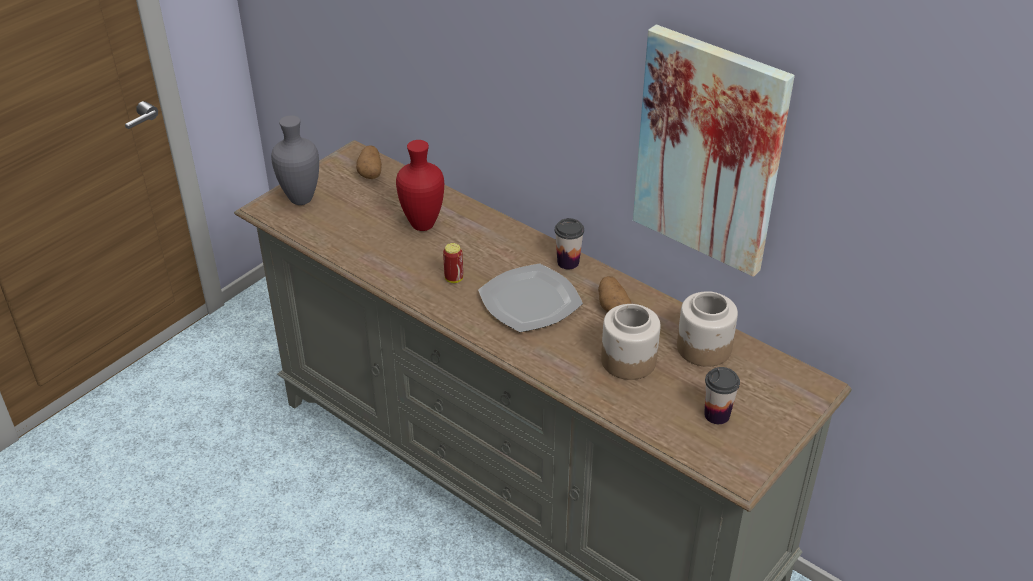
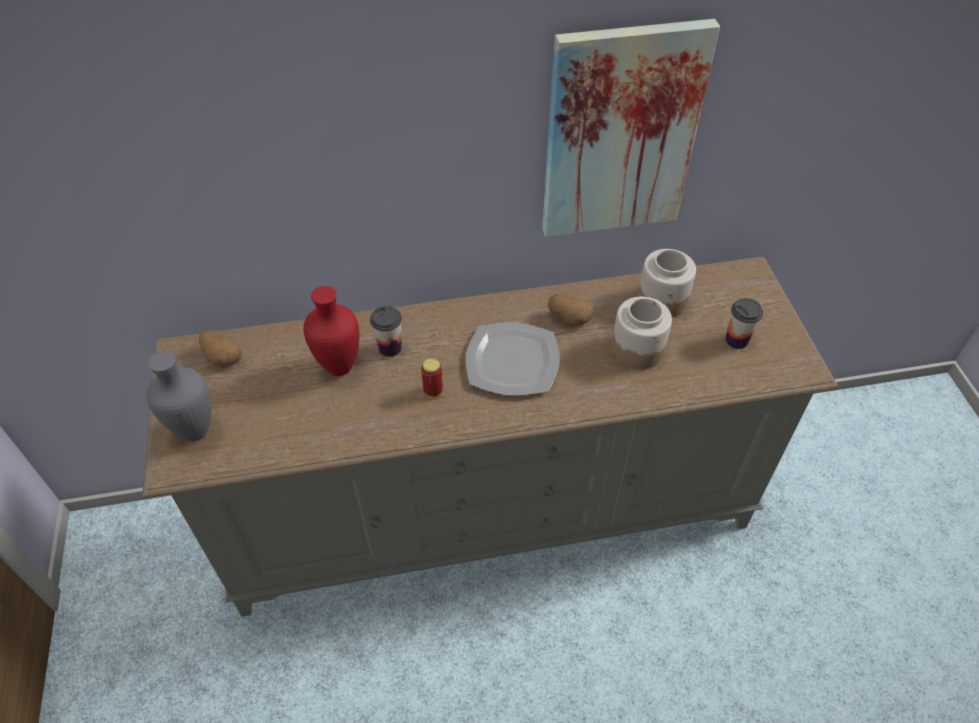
camera: 50 degrees left, 10 degrees up
(568, 262) = (491, 309): cup -> cup (390, 348)

